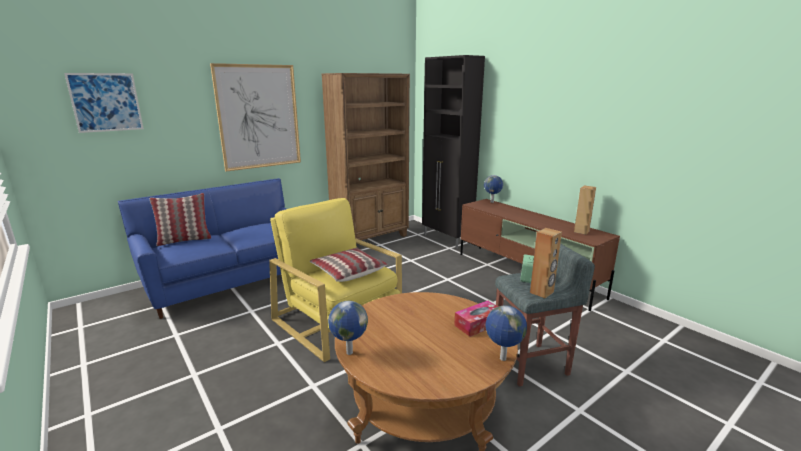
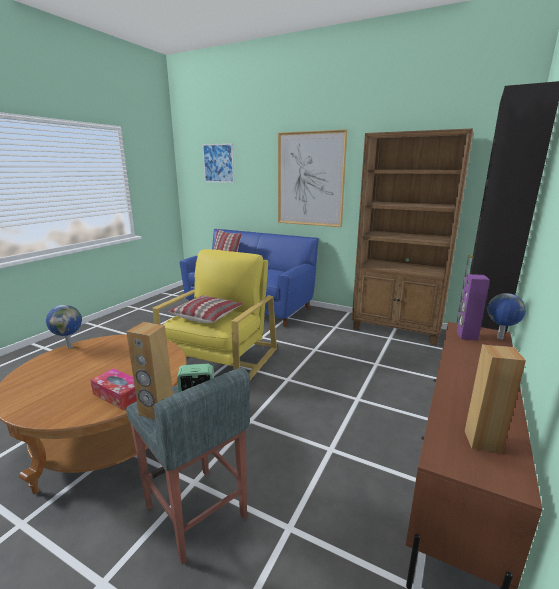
camera: 65 degrees right, 0 degrees up
(484, 206) = (466, 336): none -> purple speaker
(502, 359) = (46, 419): globe -> none

